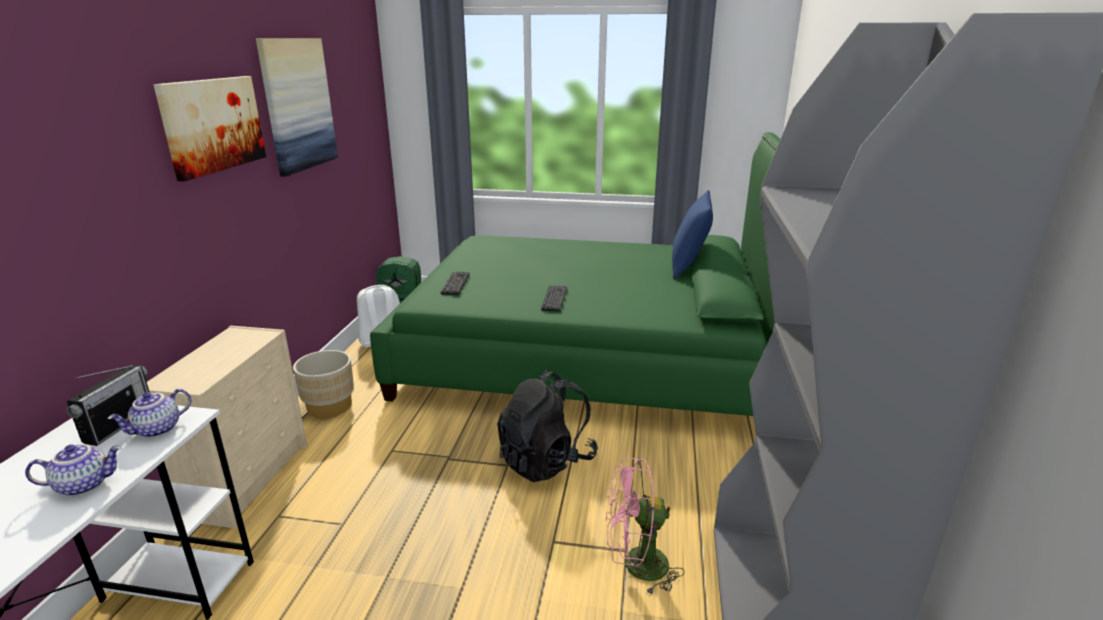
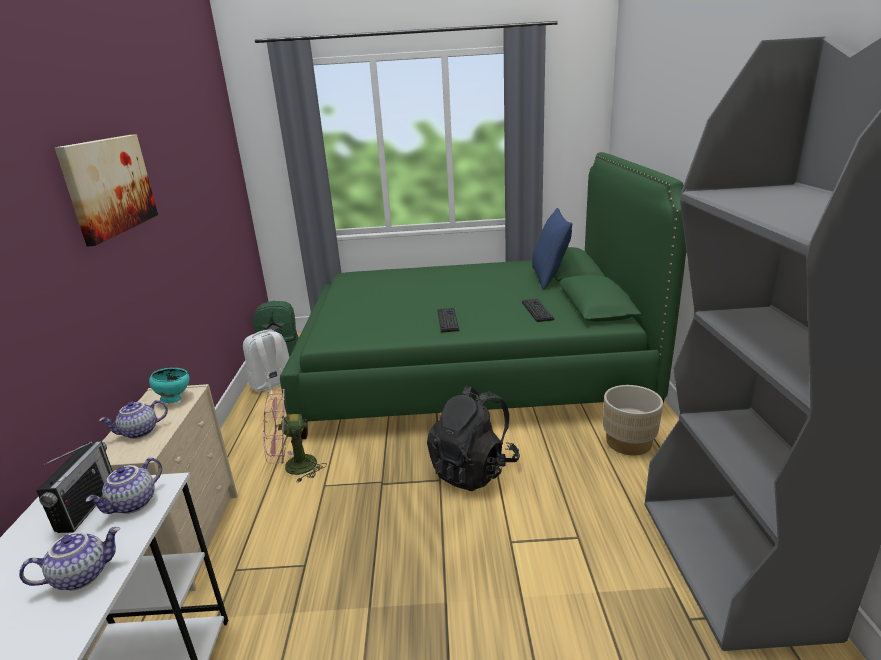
camera: 10 degrees left, 0 degrees up
(201, 366) = (139, 432): none -> teapot
(247, 339) = (174, 399): none -> turquoise bowl
(298, 104) = (174, 161): picture -> none
(329, 406) = (244, 454): beige planter -> beige planter (628, 442)
(455, 283) = (348, 318): keyboard -> keyboard (537, 310)
(636, 566) = (592, 549): pink fan -> pink fan (293, 467)

